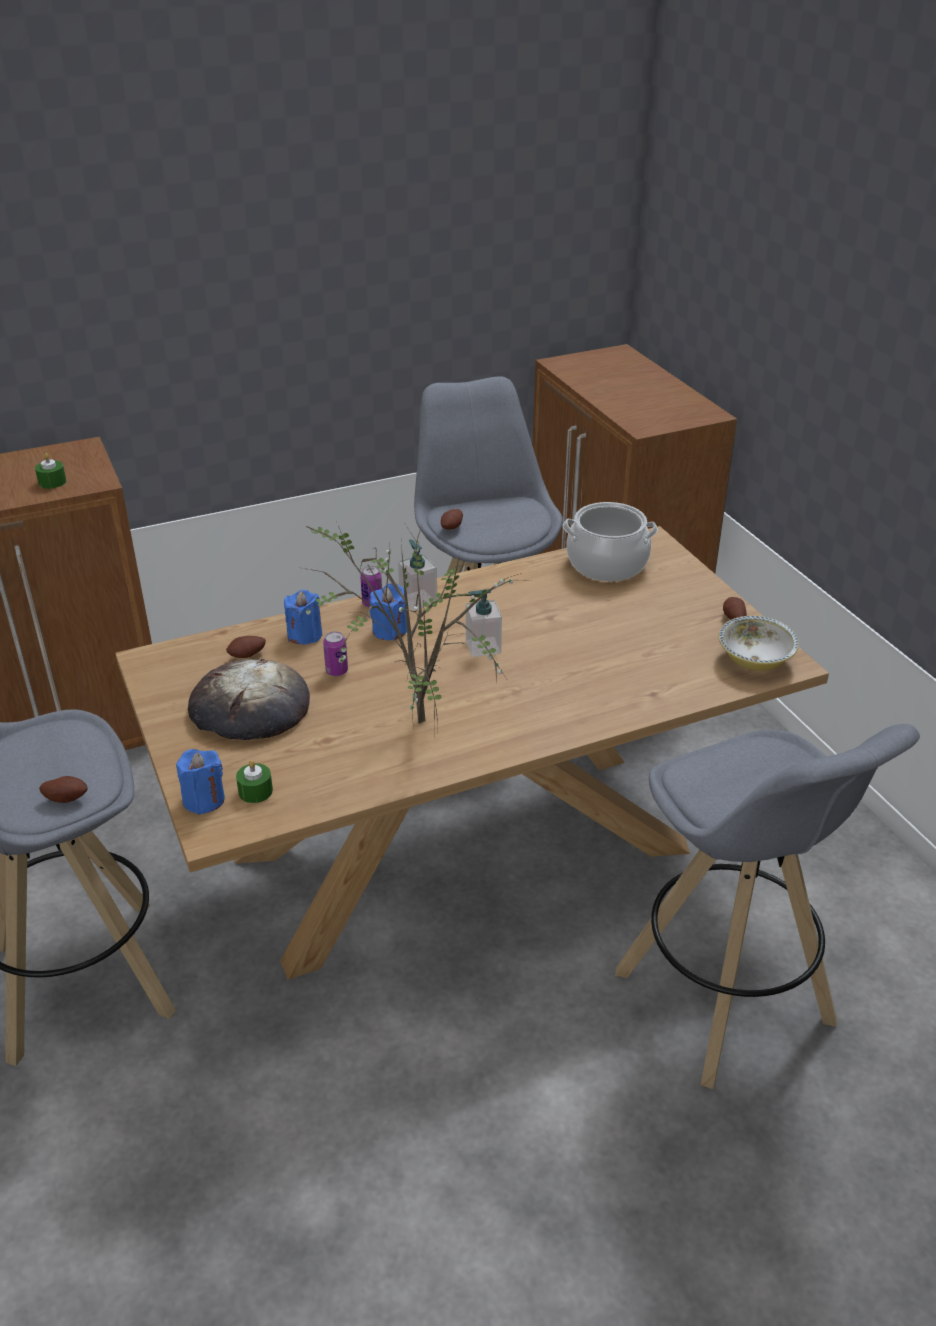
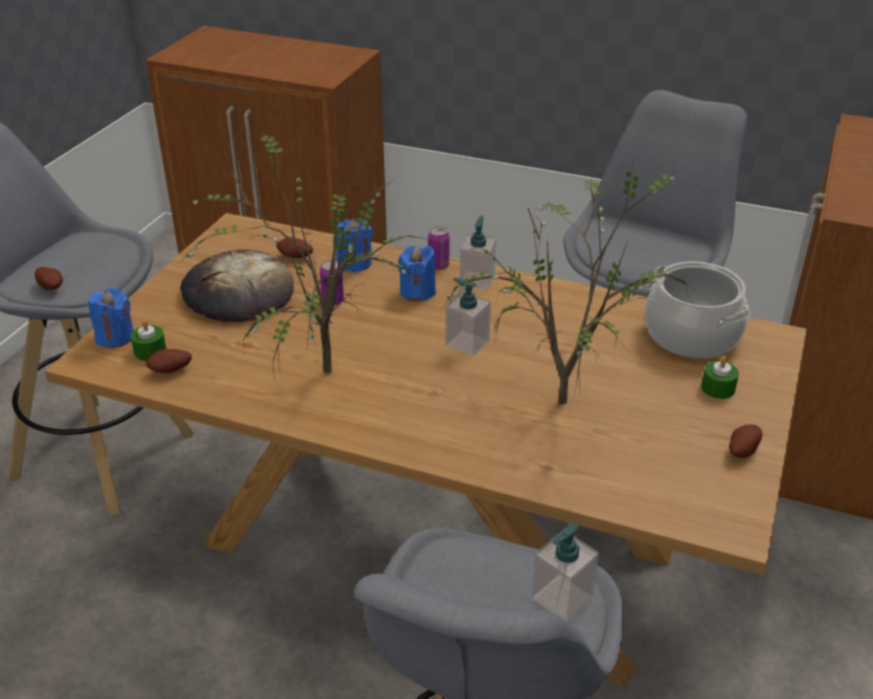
camera: 45 degrees right, 0 degrees up
(52, 482) = (299, 68): green candle -> green candle (718, 388)
(452, 528) = (594, 238): potato -> potato (171, 371)
(596, 646) = (562, 397): none -> potted plant
(754, 660) = (700, 501): bowl -> none
(775, 757) = (562, 598): none -> soap dispenser

